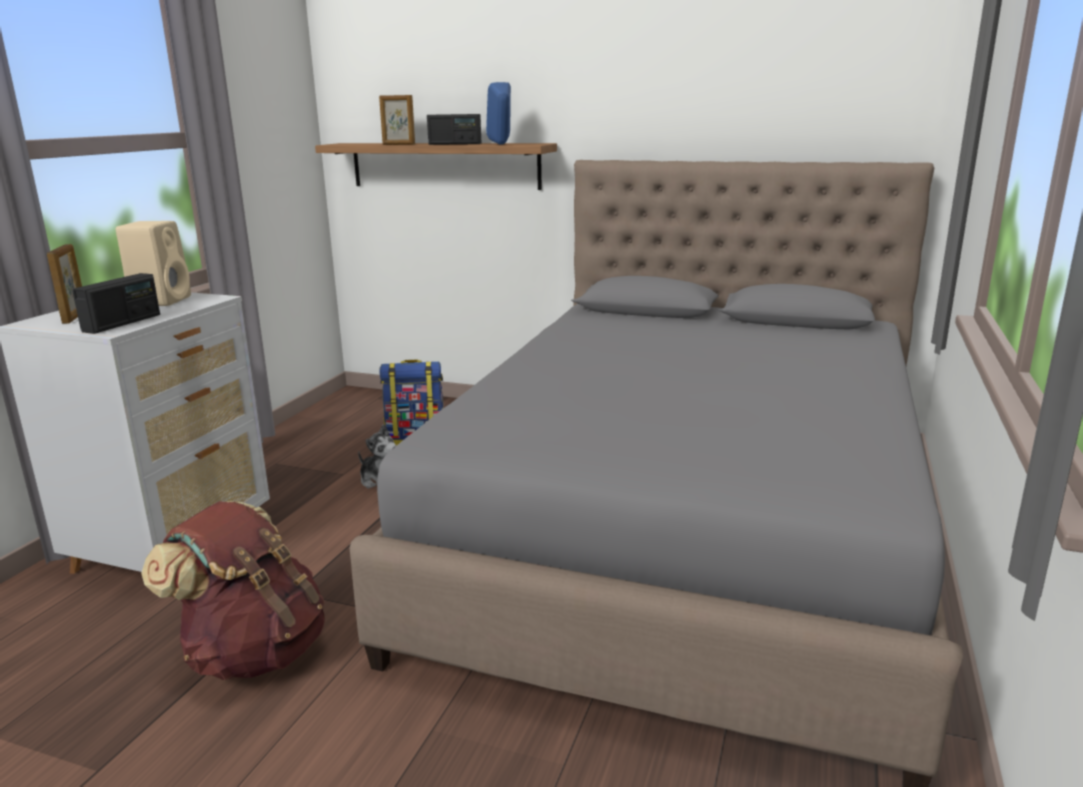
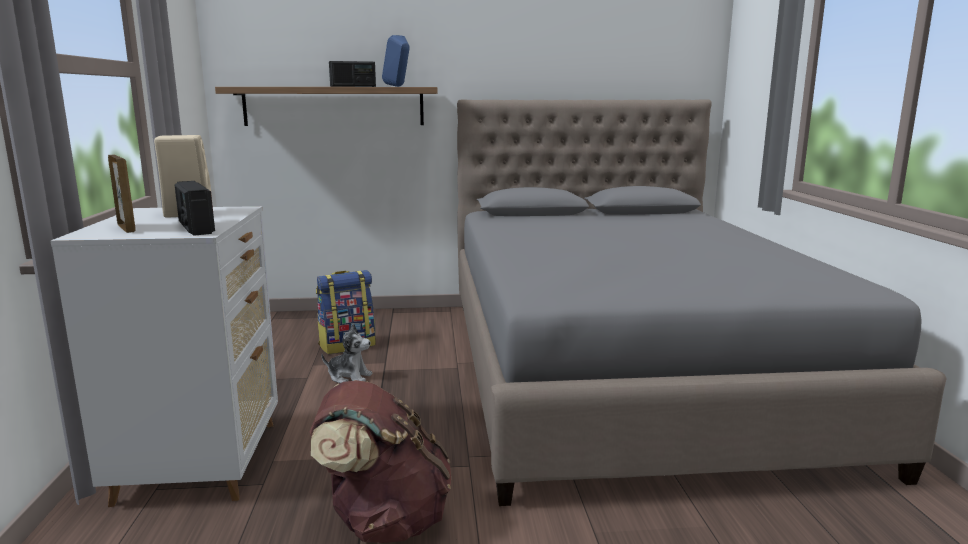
camera: 25 degrees left, 5 degrees down
(122, 323) = (195, 228): radio -> radio turned 150 degrees clockwise
(398, 144) = (300, 86): picture frame -> none

